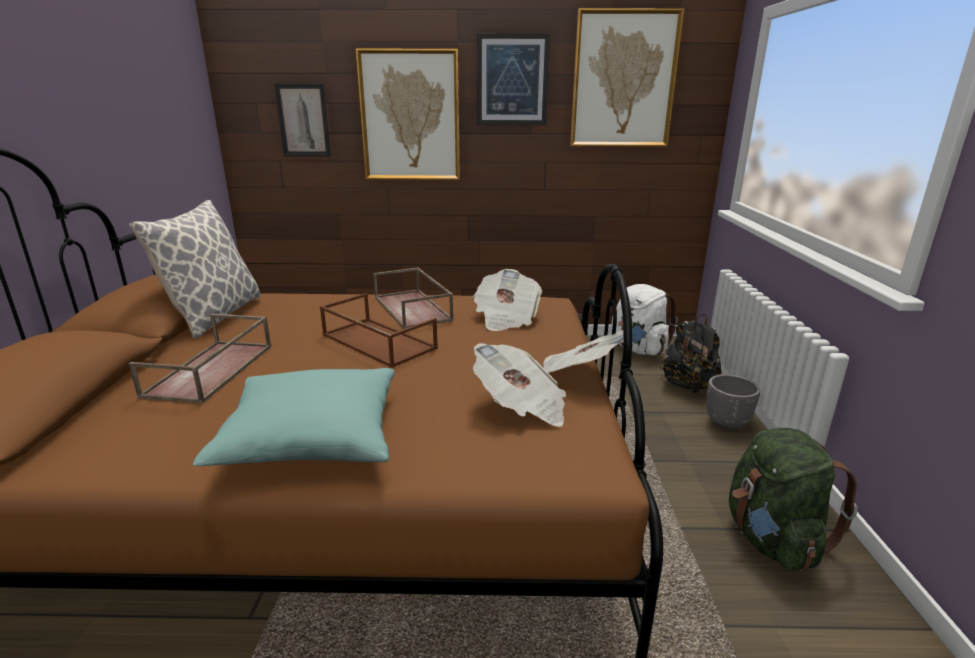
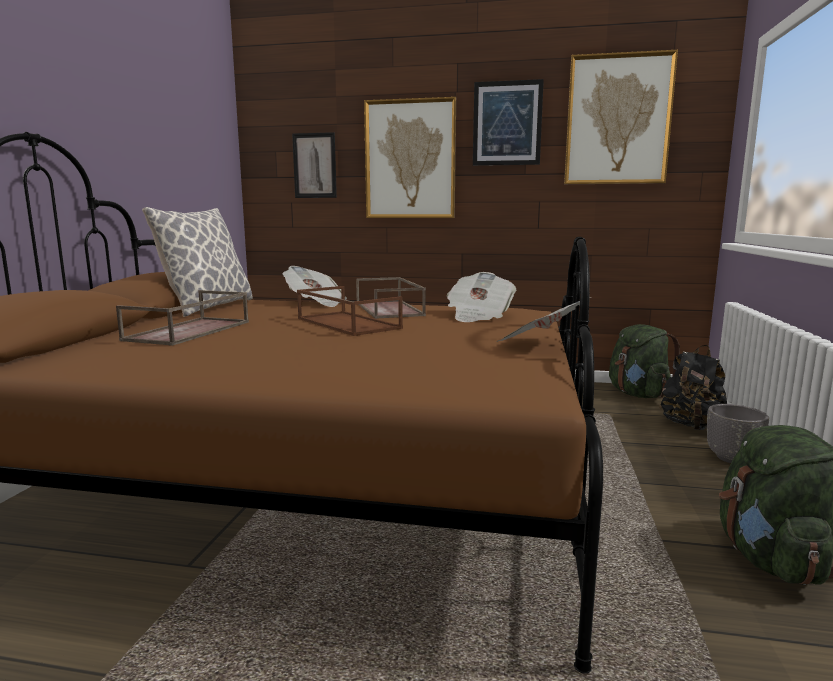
camera: 10 degrees right, 10 degrees down
(312, 438) = (259, 365): turquoise pillow -> none
(521, 407) = (470, 359): newspaper -> newspaper (316, 303)
(638, 349) = (639, 394): white backpack -> green backpack

